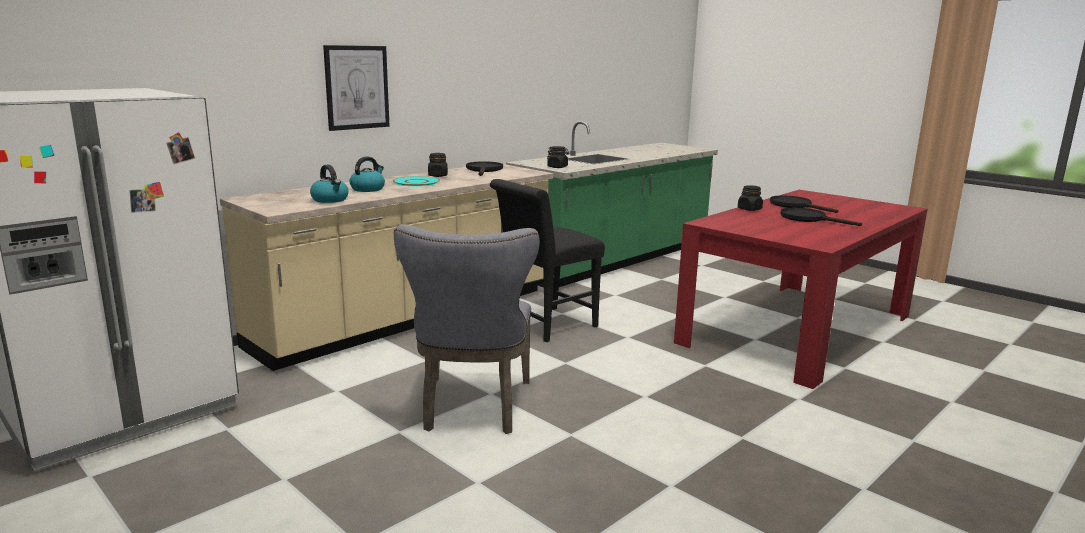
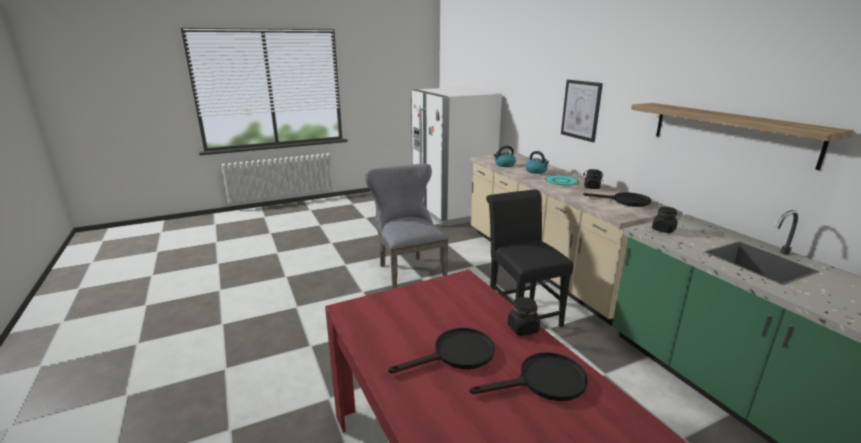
camera: 110 degrees right, 5 degrees up
(474, 408) = (408, 271): grey chair -> grey chair turned 45 degrees clockwise
(516, 78) = (730, 132): none -> shelf

